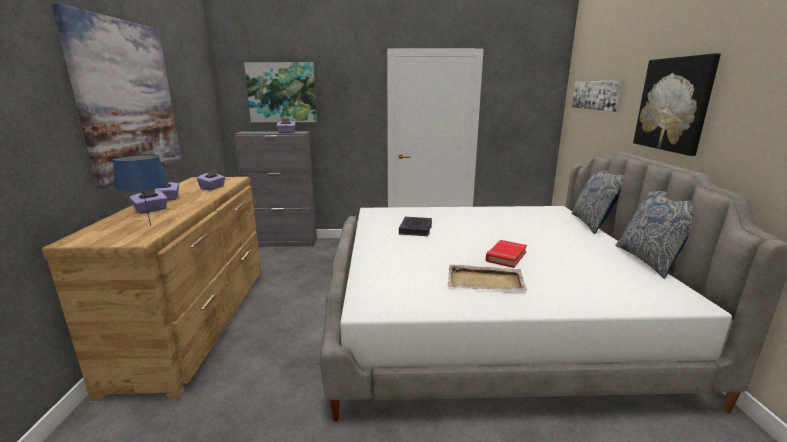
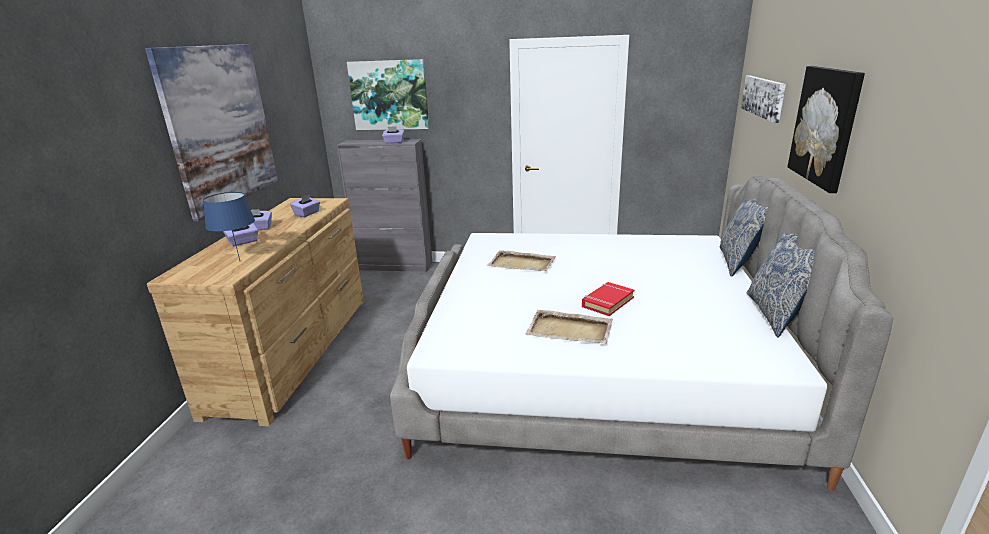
camera: 10 degrees right, 5 degrees up
(416, 229) = (522, 263): book -> beige tray

